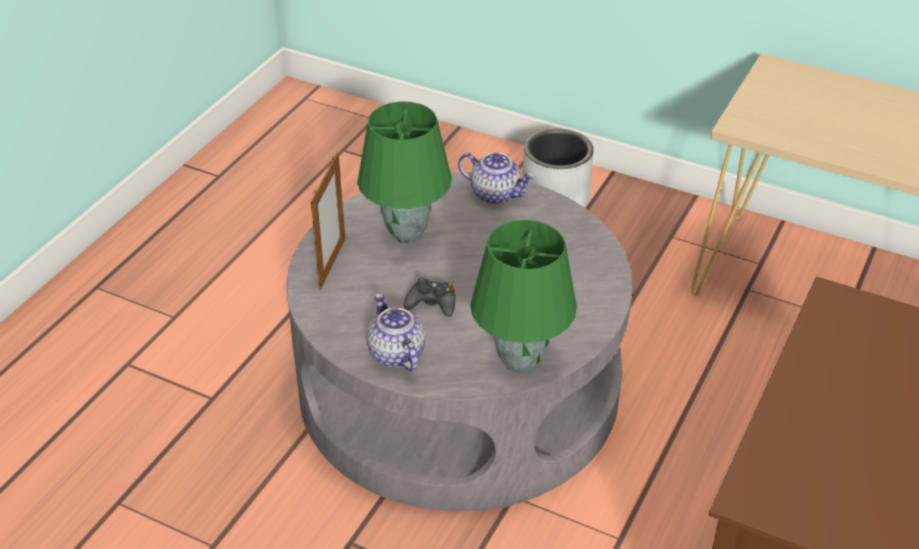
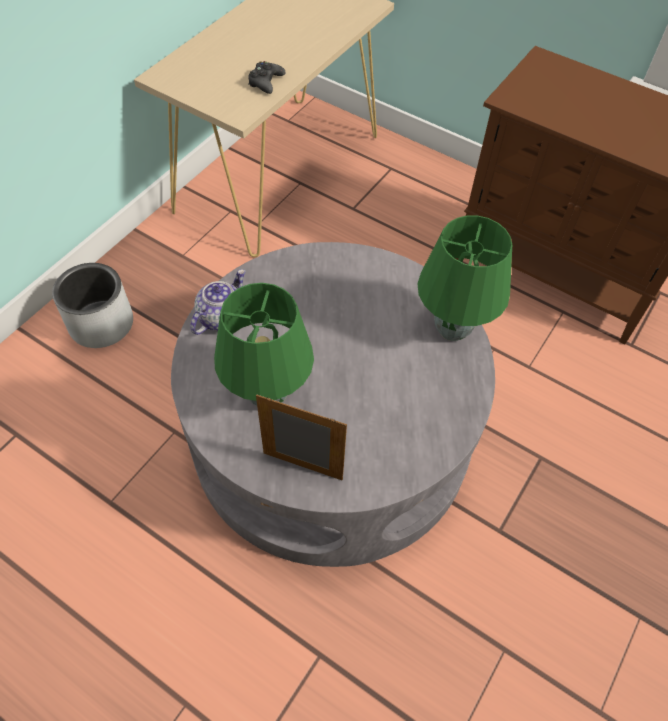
camera: 85 degrees left, 15 degrees up
(395, 353) = (439, 420): teapot -> none
(432, 303) = (374, 385): black game controller -> black game controller (266, 82)

